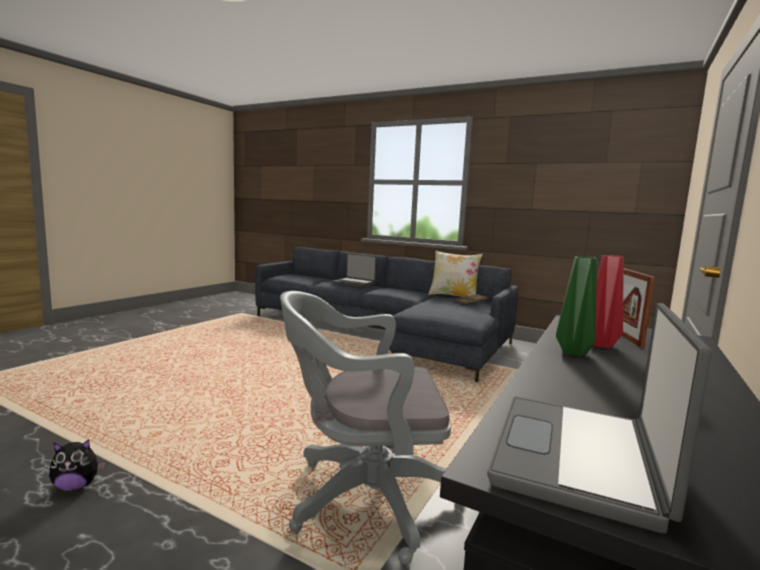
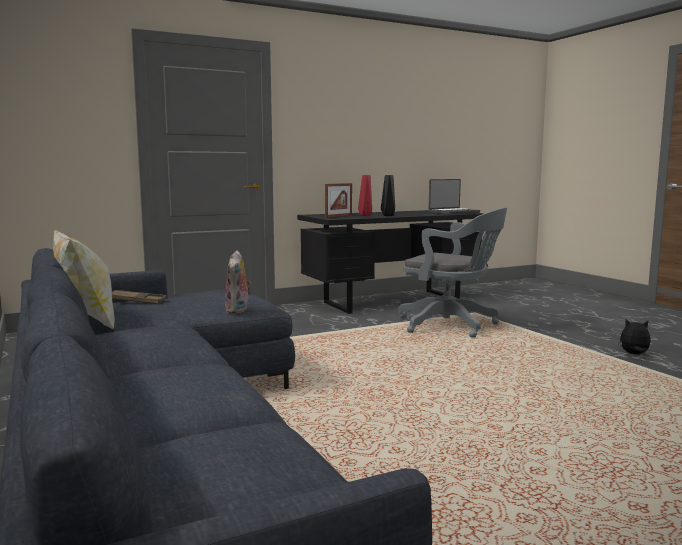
camera: 145 degrees left, 0 degrees up
(354, 283) = (164, 378): laptop -> none
(414, 307) = (238, 310): none -> plush toy
(572, 352) = (388, 216): green vase -> black vase

